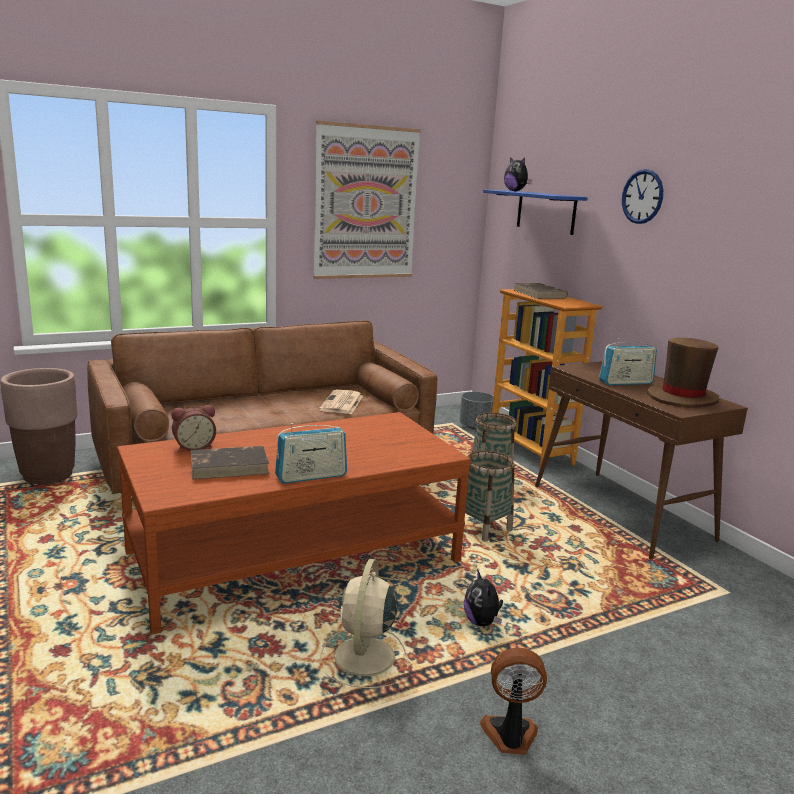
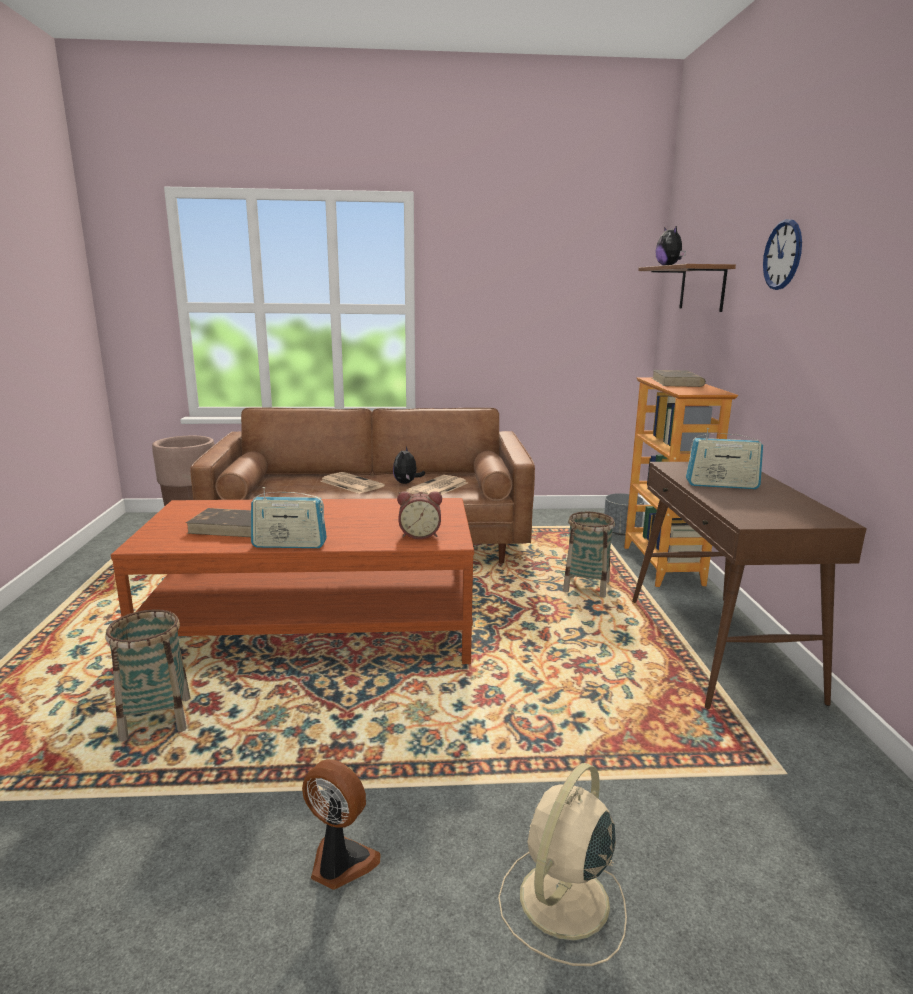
camera: 25 degrees right, 0 degrees up
(194, 447) = (228, 507): alarm clock -> alarm clock (420, 535)
(253, 407) = (350, 484): none -> newspaper
(364, 658) = (278, 739): beige fan -> beige fan (562, 902)
(366, 203) = (512, 288): picture -> none
(482, 622) = (431, 732): plush toy -> plush toy (406, 483)
(483, 528) = (529, 635): basket -> basket (156, 719)
(546, 212) = (702, 288): blue shelf -> brown shelf
(682, 398) = (777, 508): brown hat -> none

